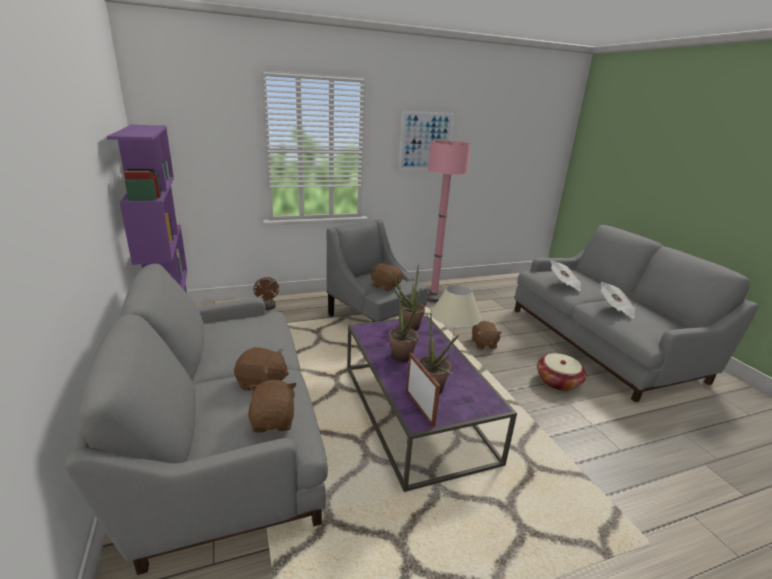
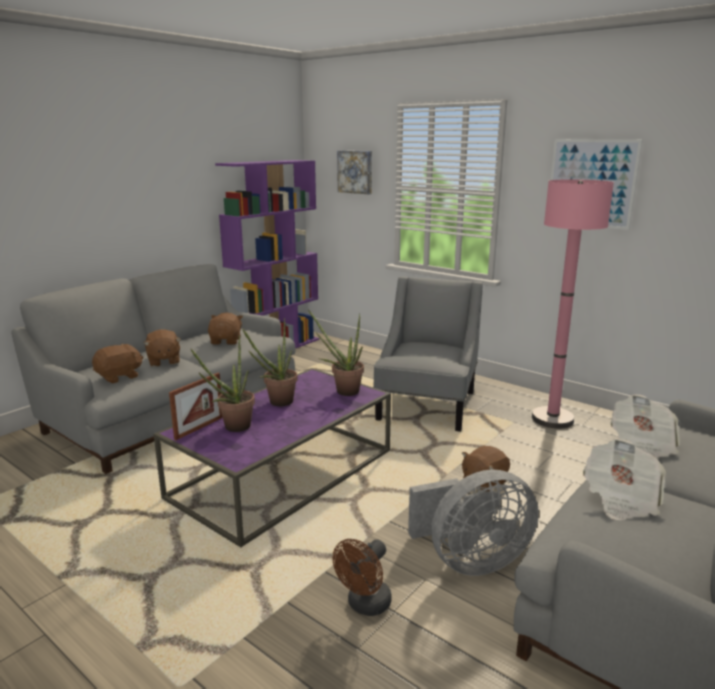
camera: 60 degrees right, 5 degrees down
(212, 136) = (355, 172): none -> picture
(267, 308) = (366, 358): brown fan -> brown fan (365, 605)
(385, 286) = (413, 355): brown plush toy -> brown plush toy (226, 341)
(450, 358) = (307, 422): beige table lamp -> none
(558, 381) = (470, 561): basket -> grey fan

